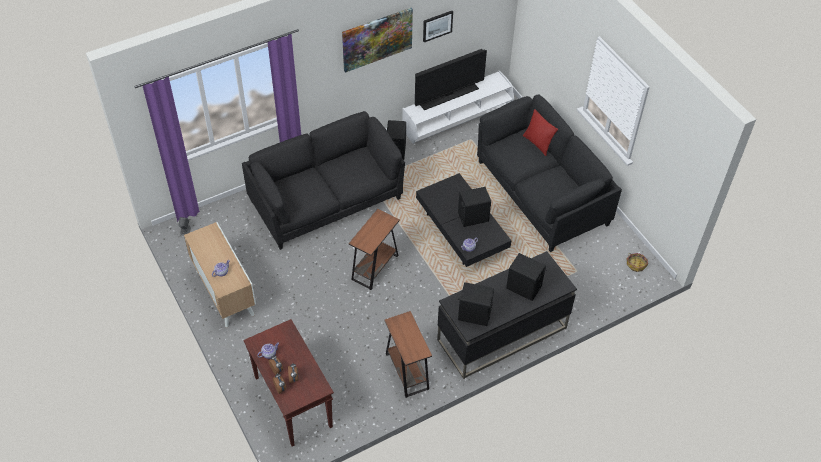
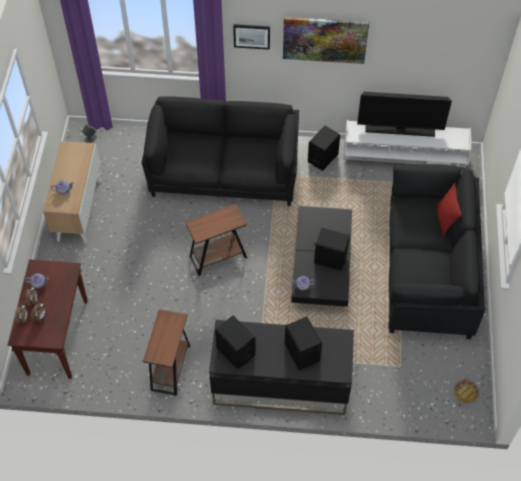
camera: 35 degrees right, 5 degrees up
(437, 25) = (399, 52): picture -> picture (251, 36)

